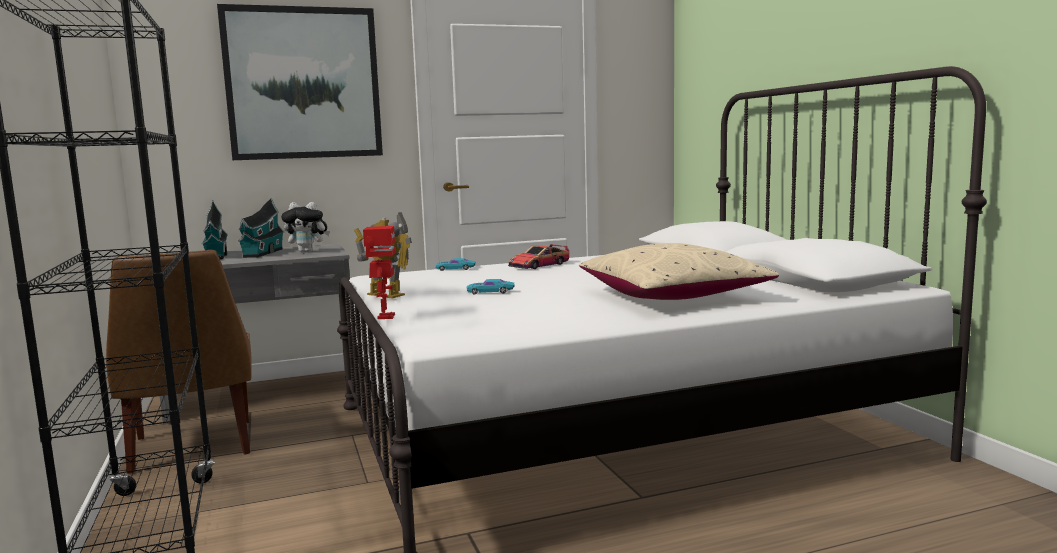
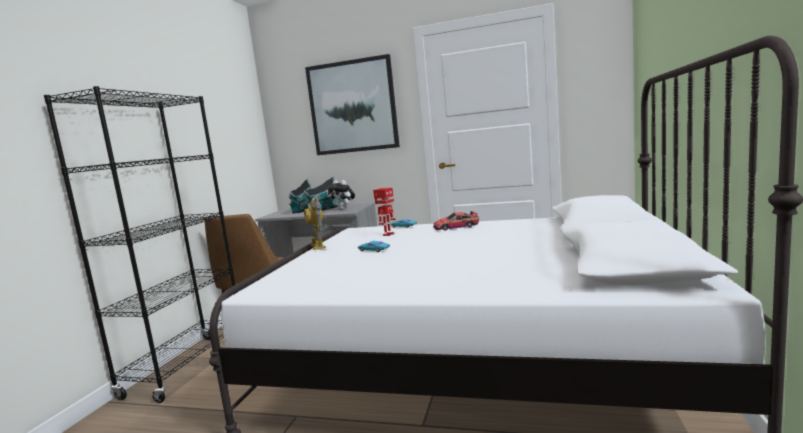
camera: 35 degrees right, 0 degrees up
(385, 317) = (276, 265): toy robot -> toy robot (388, 234)
(672, 296) = (467, 269): beige pillow -> none

